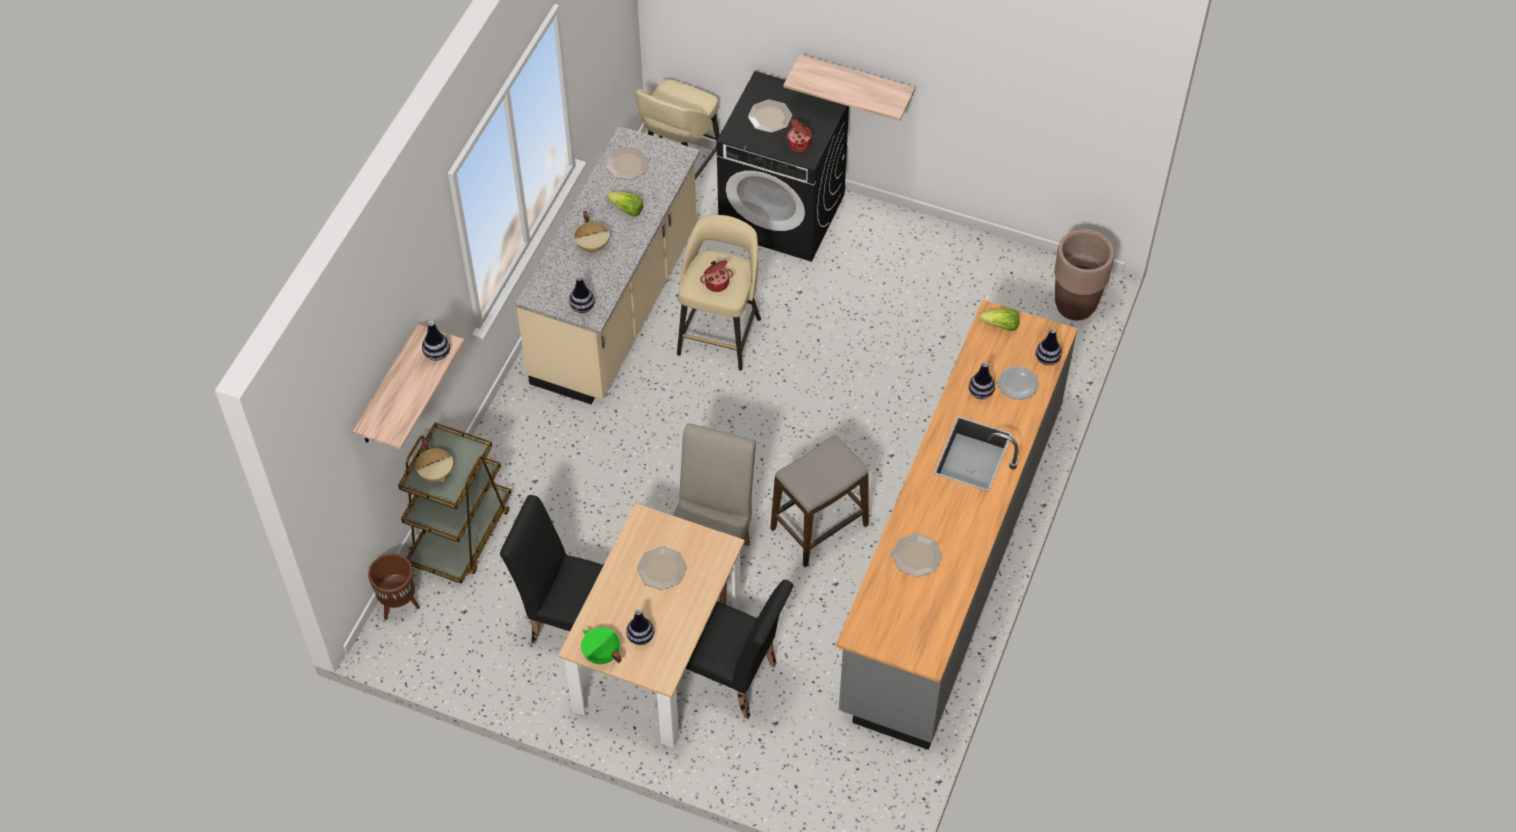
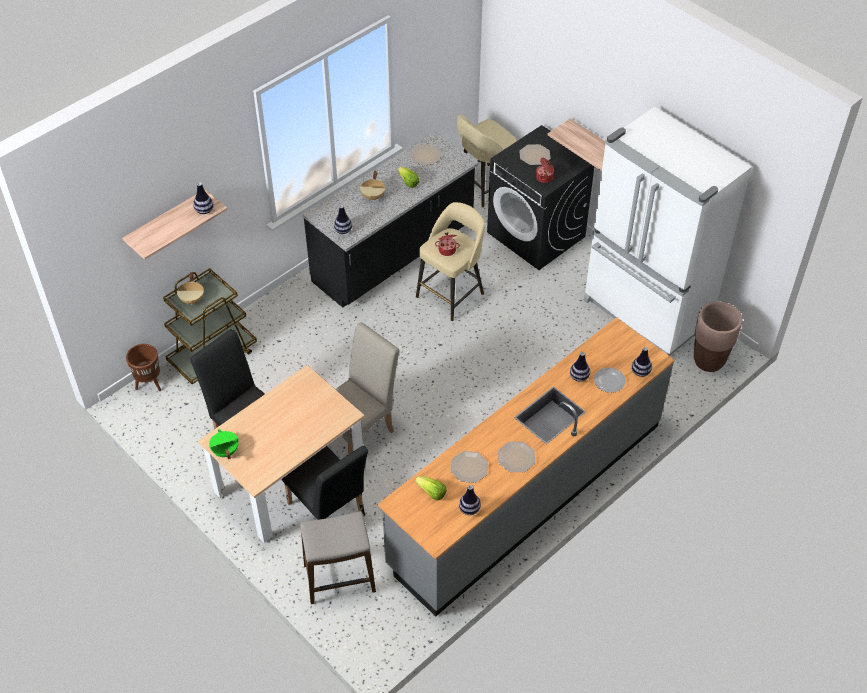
camera: 25 degrees right, 5 degrees down
(617, 307) = (394, 255): beige counter -> black counter
(640, 637) = (257, 450): vase -> vase (469, 509)
(661, 569) = (298, 412): plate -> plate (516, 457)
(819, 527) = (446, 439): stool -> stool (340, 578)
(970, 271) = (645, 313): none -> white fridge
(1000, 326) = (619, 339): lettuce -> lettuce (431, 493)

